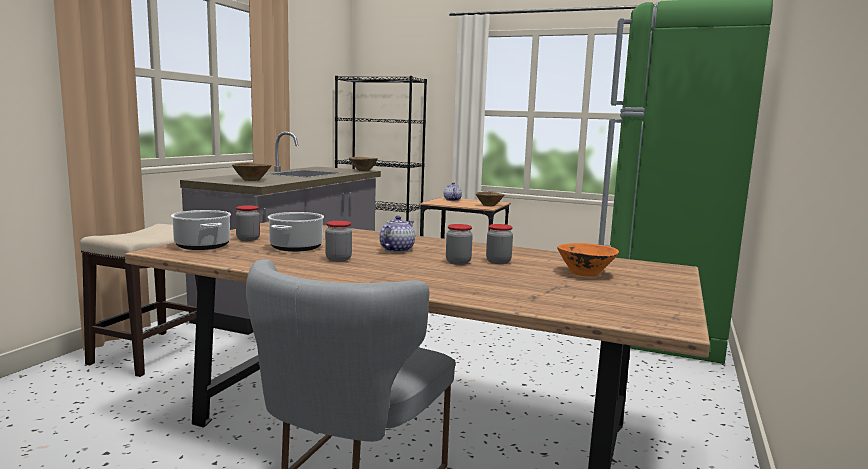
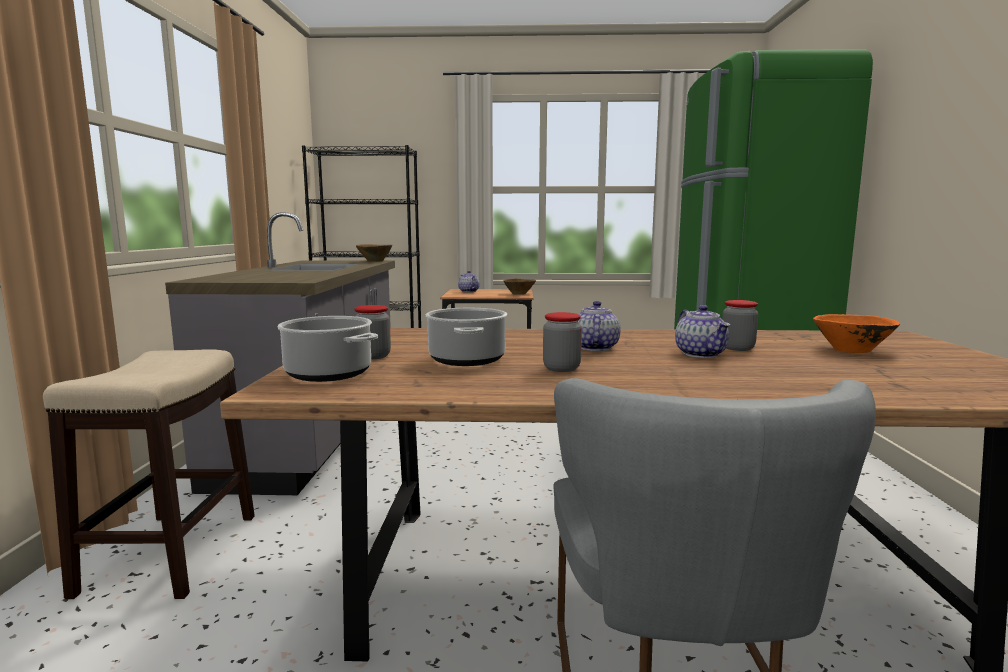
camera: 20 degrees left, 0 degrees up
(251, 180) = (275, 277): brown bowl -> none
(458, 262) = (701, 354): jar -> teapot

